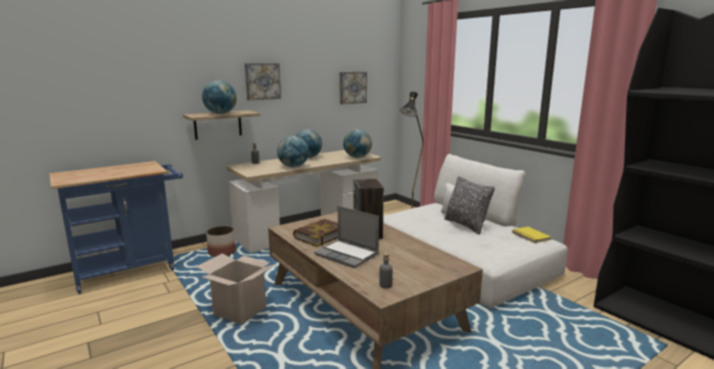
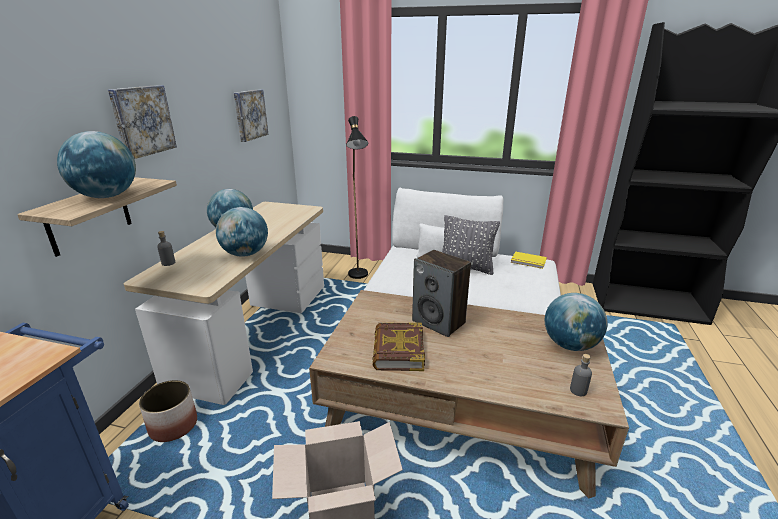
camera: 40 degrees left, 10 degrees up
(347, 255) = (474, 365): laptop -> none
(357, 157) = (299, 215): globe -> globe (570, 345)

